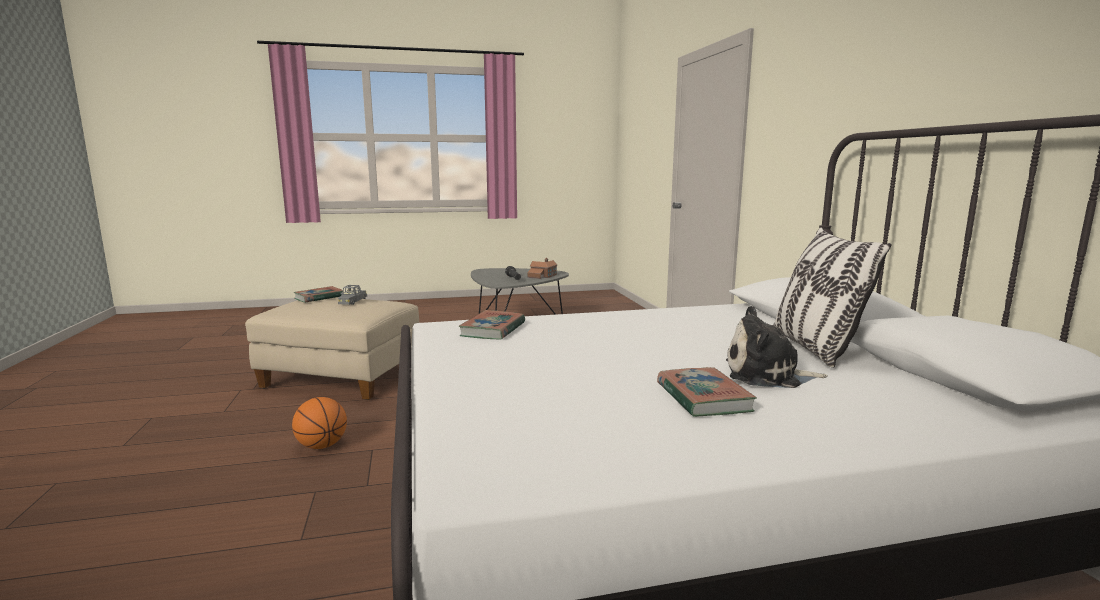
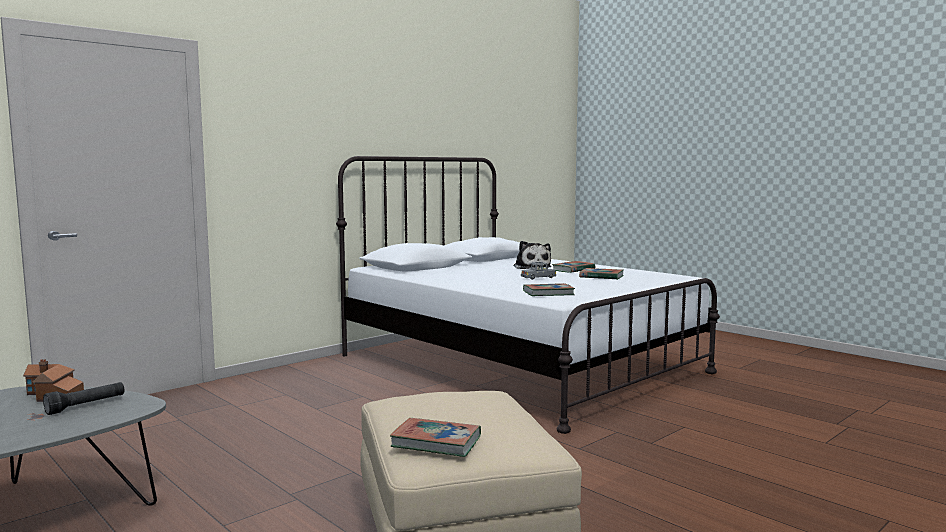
camera: 120 degrees left, 5 degrees down
(322, 446) = (607, 468): basketball -> none
(352, 301) = (438, 409): grey toy car -> grey toy car (538, 278)
(579, 392) = (601, 277): none -> book
(814, 349) = (481, 265): pillow -> none

